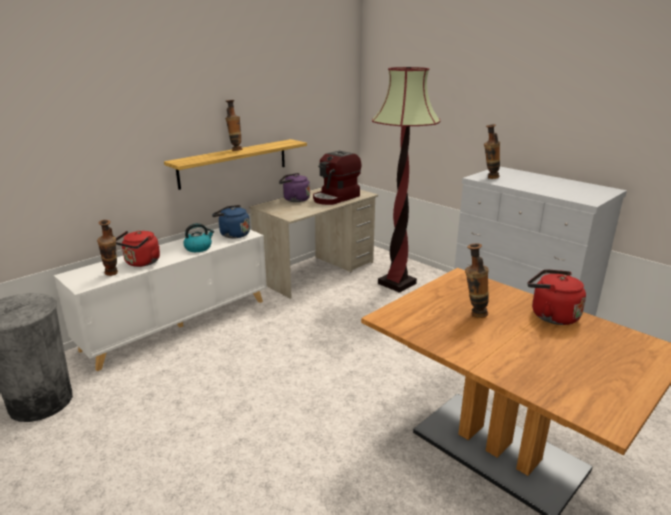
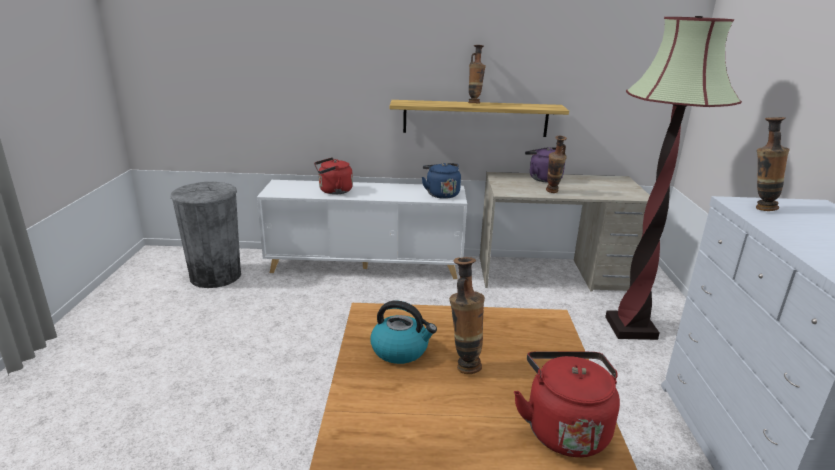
camera: 45 degrees right, 0 degrees up
(113, 274) = (301, 192): vase -> vase (552, 192)
(198, 248) = (393, 195): kettle -> kettle (401, 350)
(336, 198) = (593, 190): coffee machine -> none

